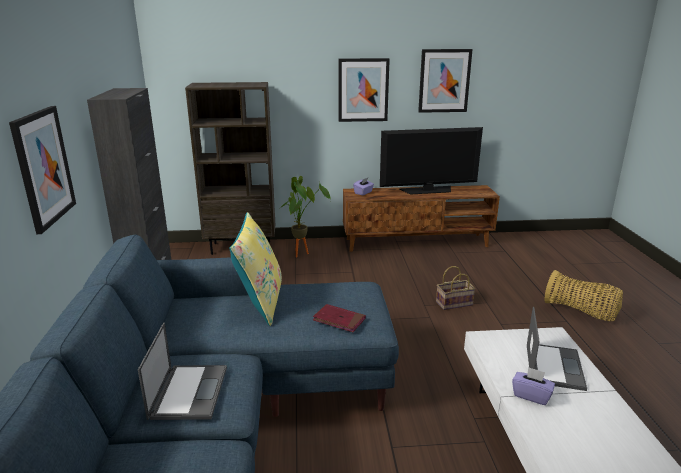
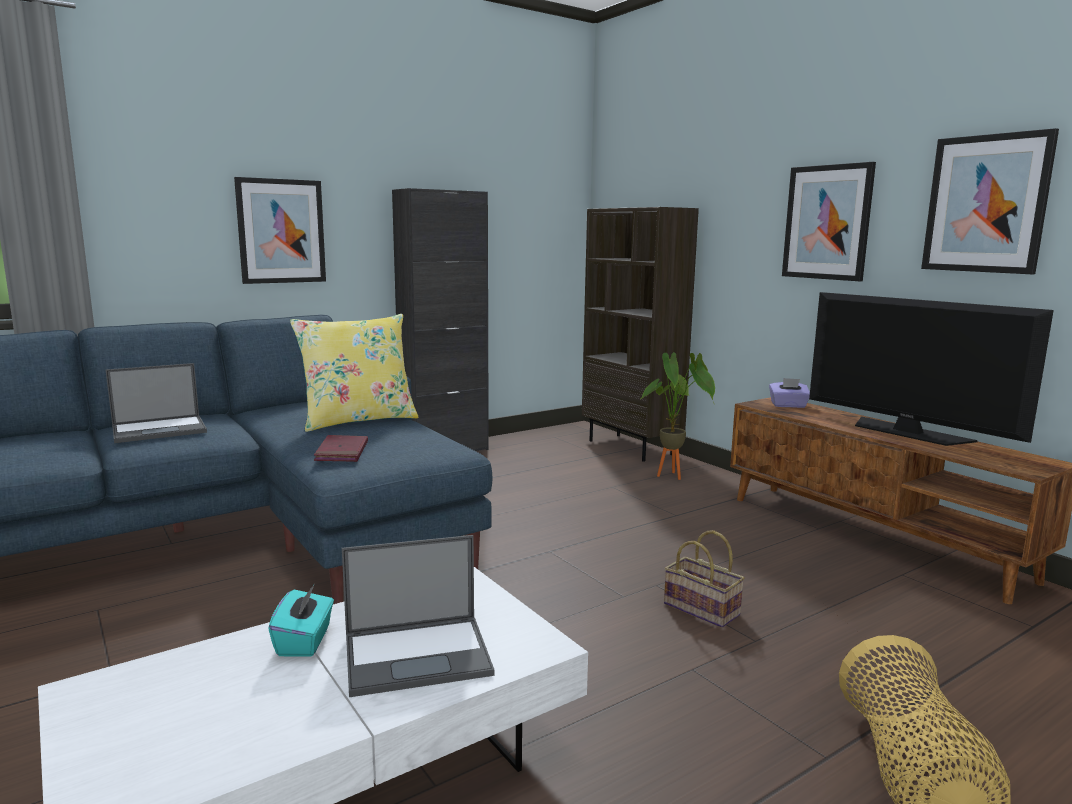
camera: 60 degrees right, 10 degrees down
(531, 395) = (305, 641): purple tissue box -> turquoise tissue box

